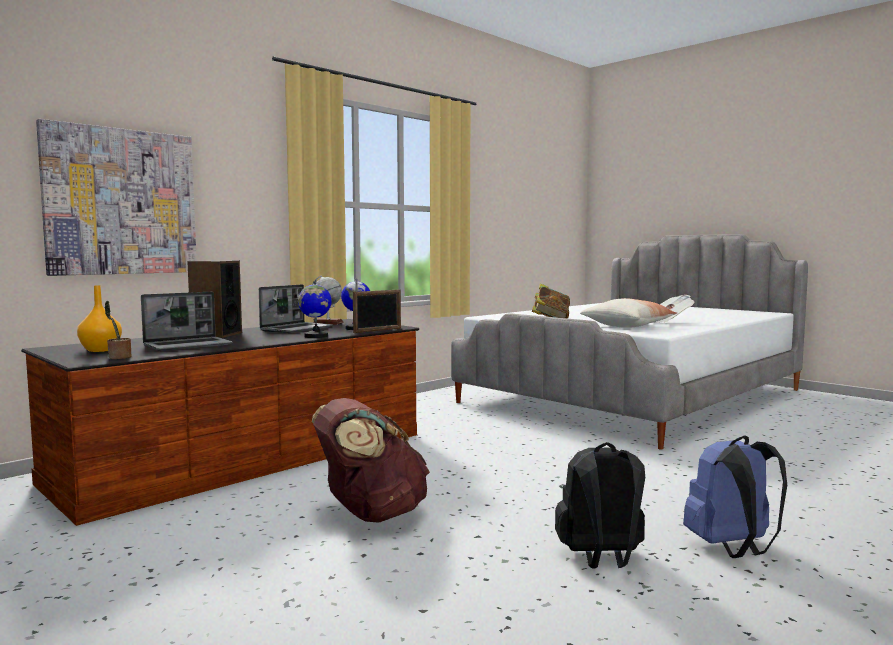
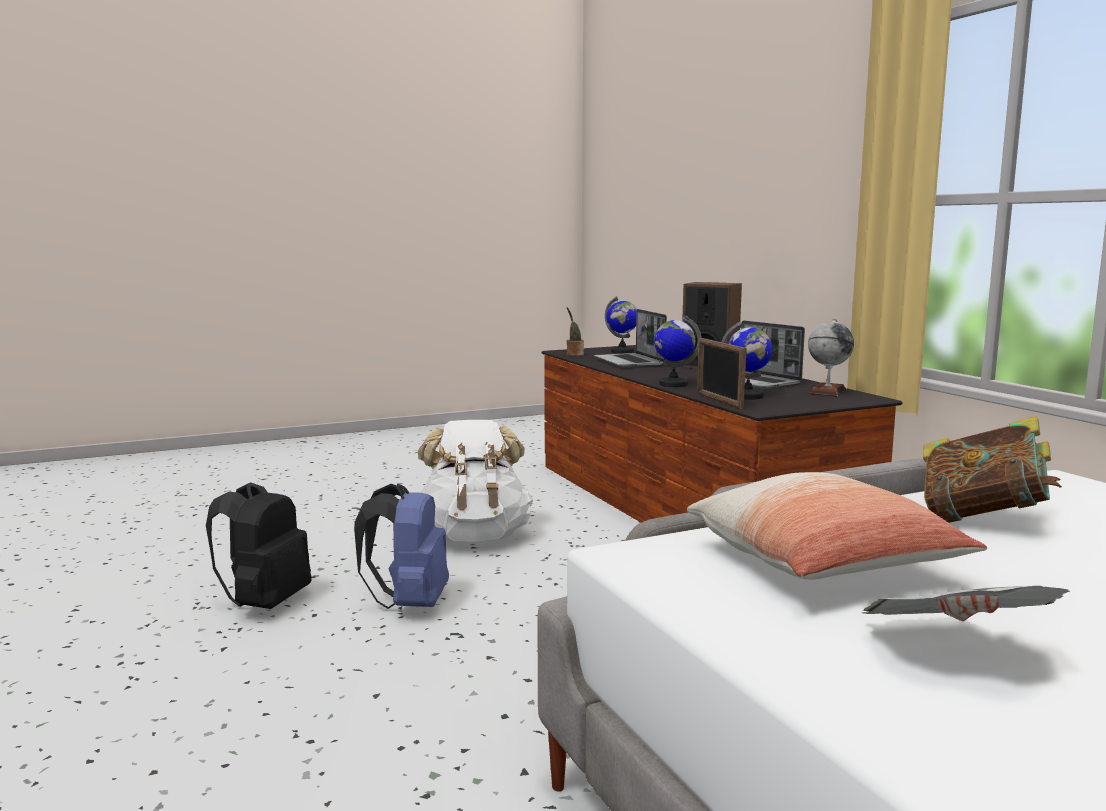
camera: 110 degrees right, 5 degrees up
(100, 350) = (622, 352): orange vase -> globe
(121, 202) = (740, 217): picture -> none
(370, 514) = (474, 537): brown backpack -> white backpack
(732, 549) = (179, 674): blue backpack -> blue backpack (409, 603)

